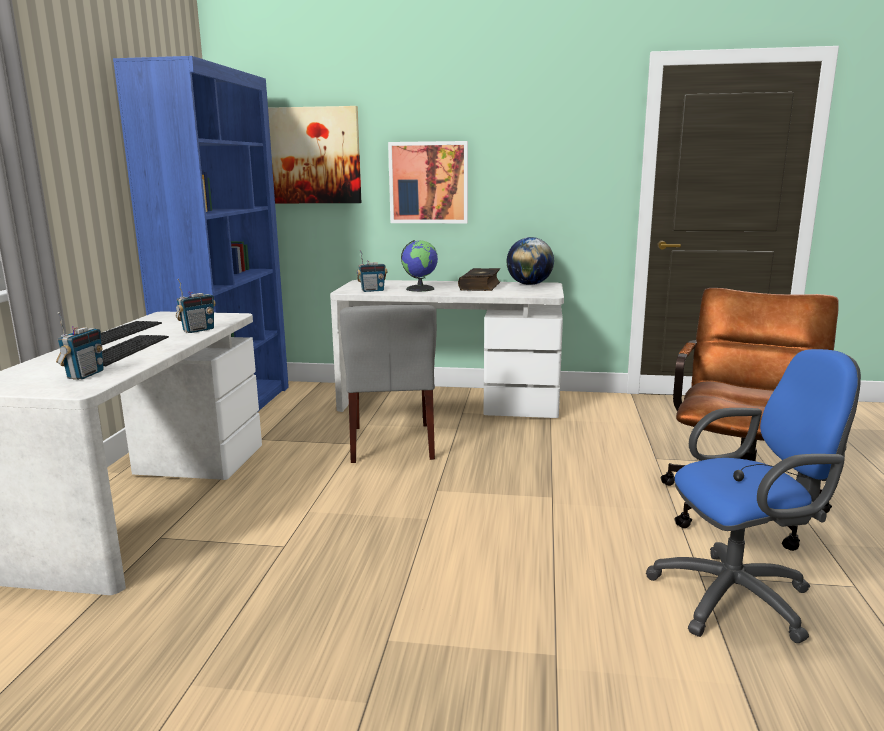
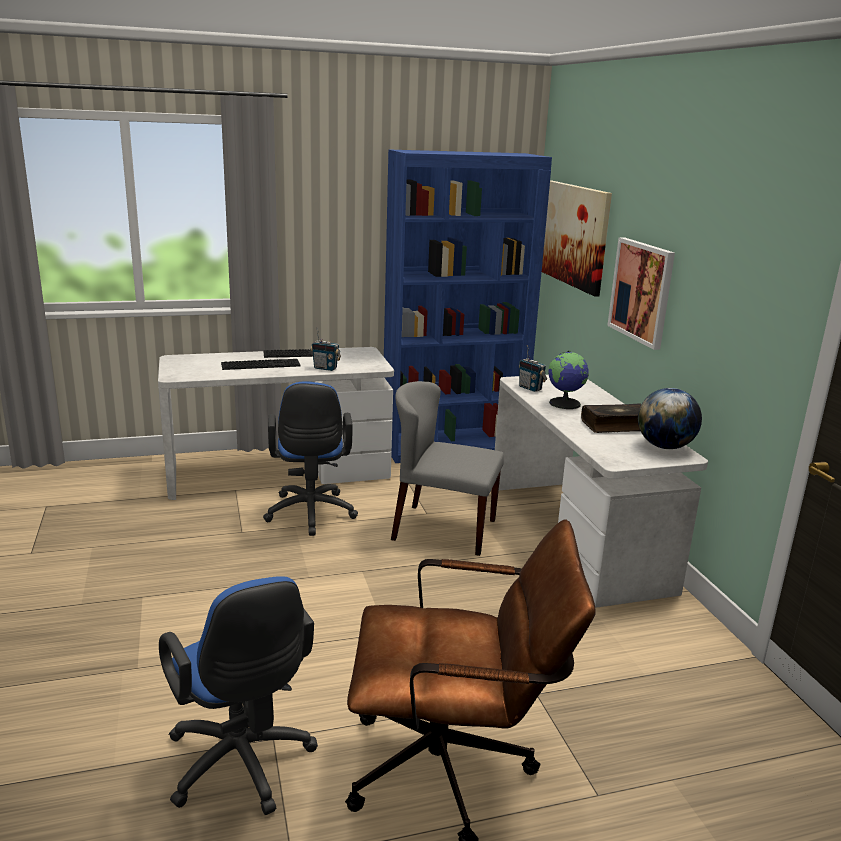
camera: 65 degrees right, 5 degrees up
(85, 375) = (202, 370): radio -> none
(291, 498) = (310, 515): none -> blue office chair
(392, 443) = (443, 529): grey chair -> grey chair turned 45 degrees clockwise

